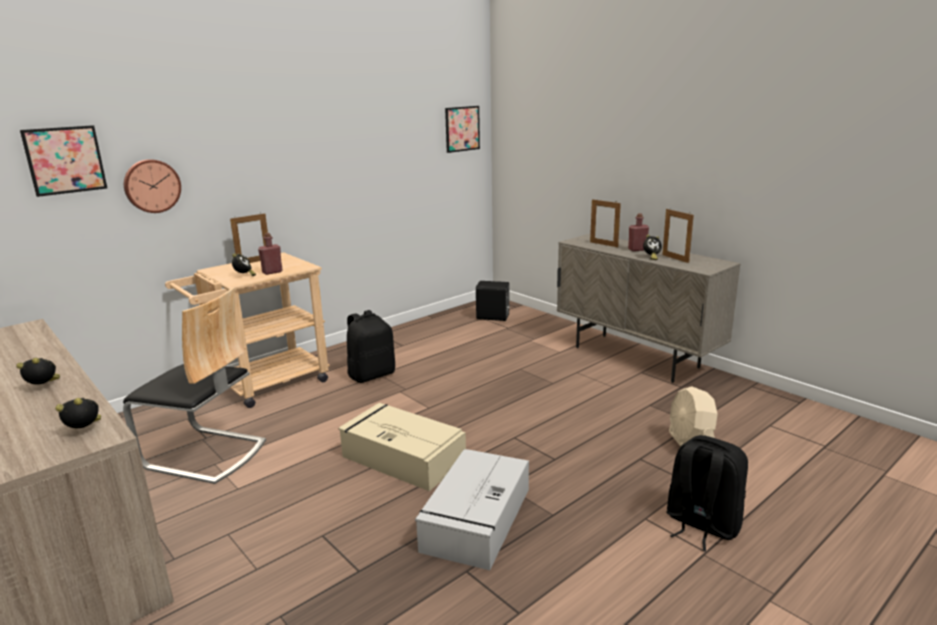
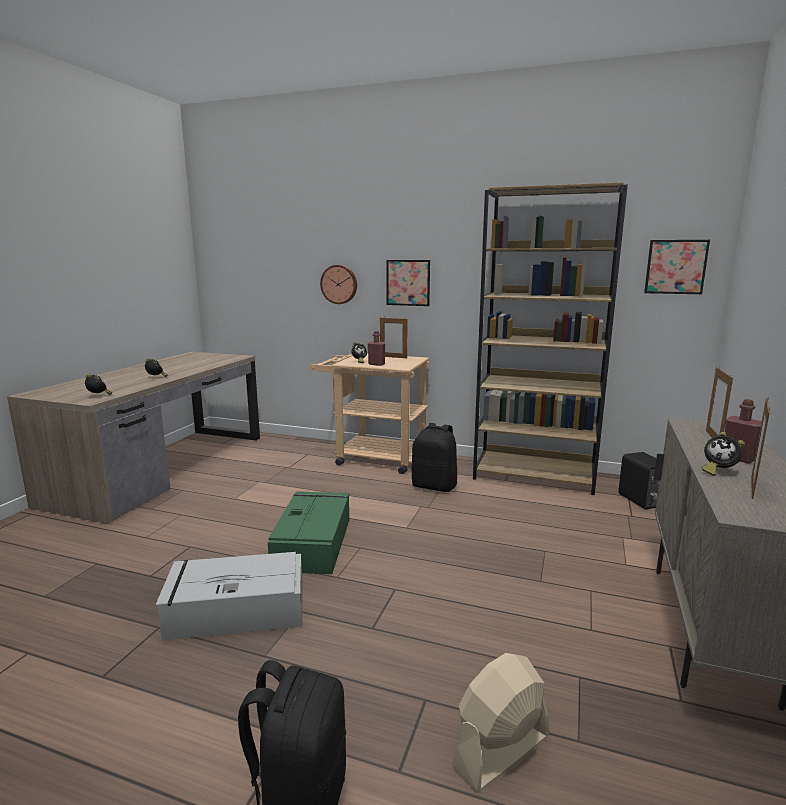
camera: 60 degrees right, 5 degrees down
(65, 160) = (293, 259): picture -> picture (408, 282)
(204, 454) = (268, 474): chair -> none
(402, 457) = (313, 542): beige storage box -> green storage box
(411, 333) = (535, 475): none -> brown bookcase

